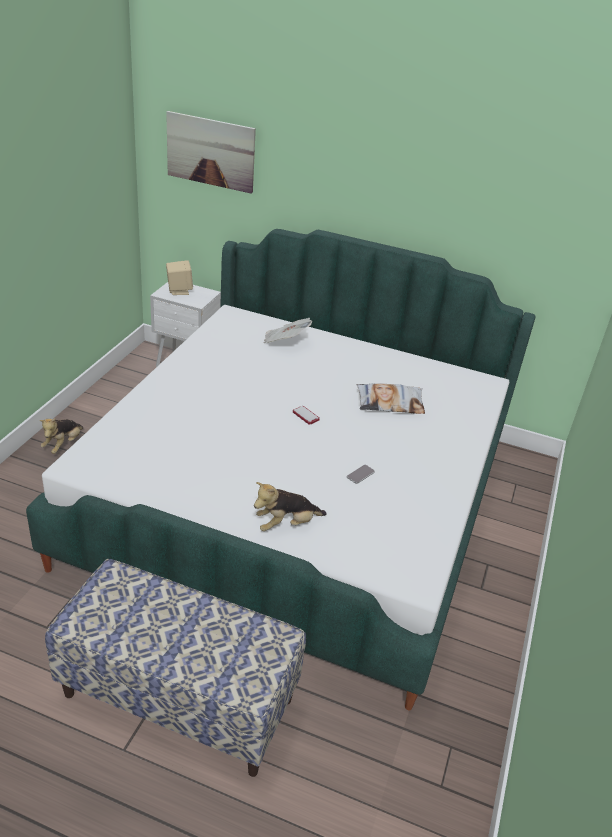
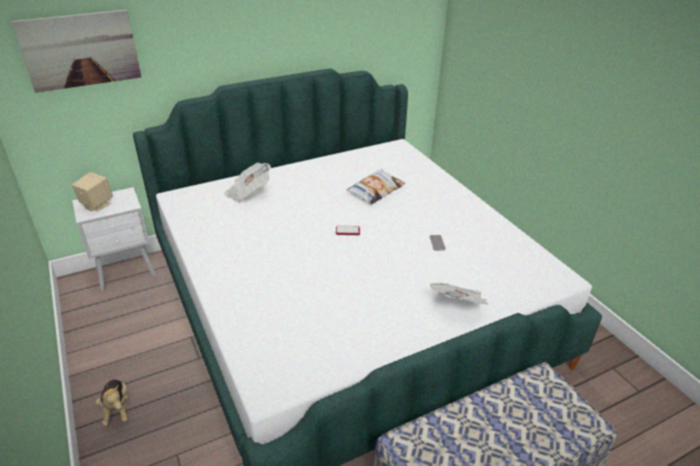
camera: 45 degrees left, 0 degrees up
(286, 524) = (459, 304): plush toy -> newspaper

